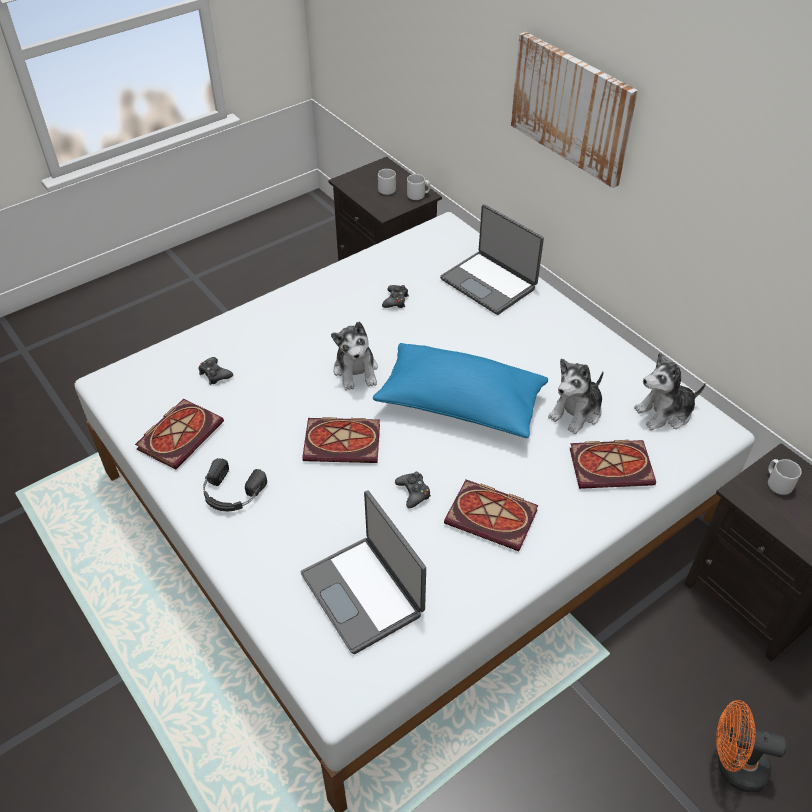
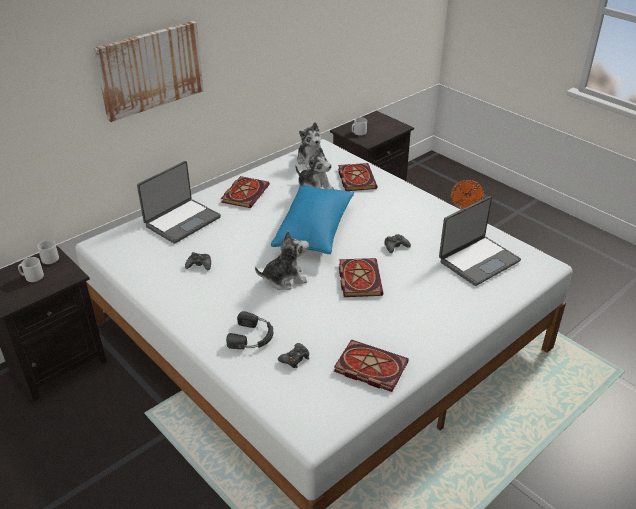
camera: 95 degrees left, 10 degrees down
(231, 493) = (420, 328): black headphones -> black headphones (252, 337)
(493, 517) = (405, 217): book -> book (245, 193)

